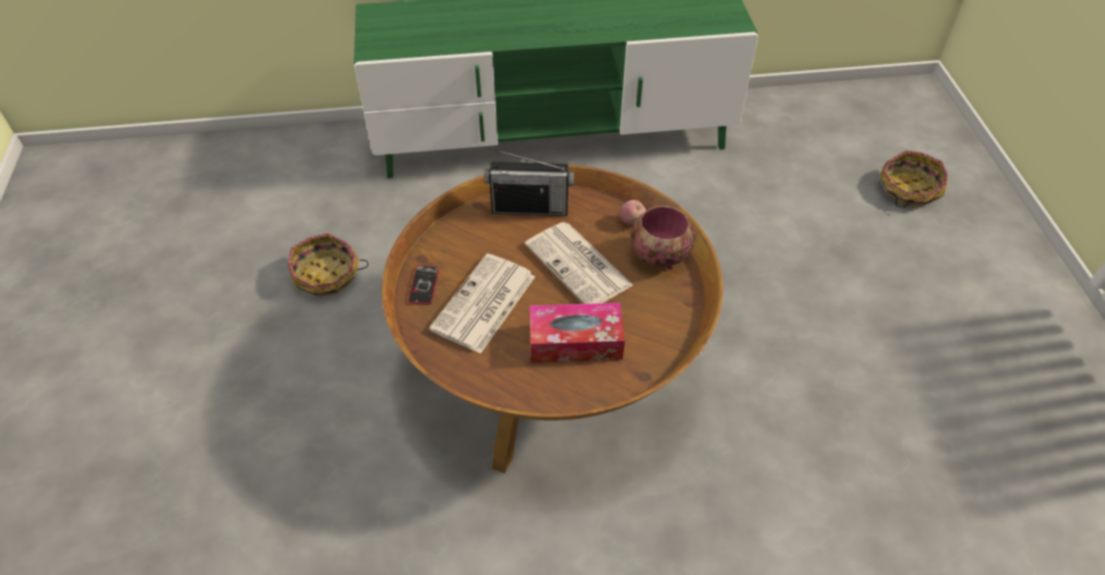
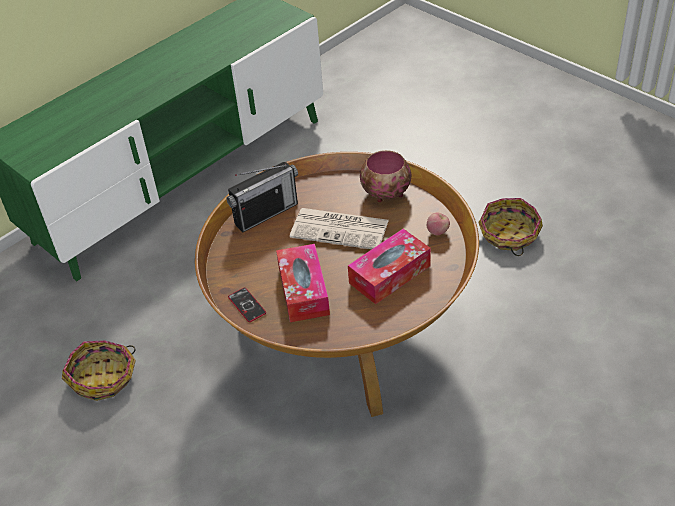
camera: 35 degrees left, 5 degrees down
(483, 304) = (303, 291): newspaper -> tissue box
(632, 221) = (345, 182): apple -> apple (438, 231)
(908, 189) = (459, 84): basket -> basket (509, 235)

